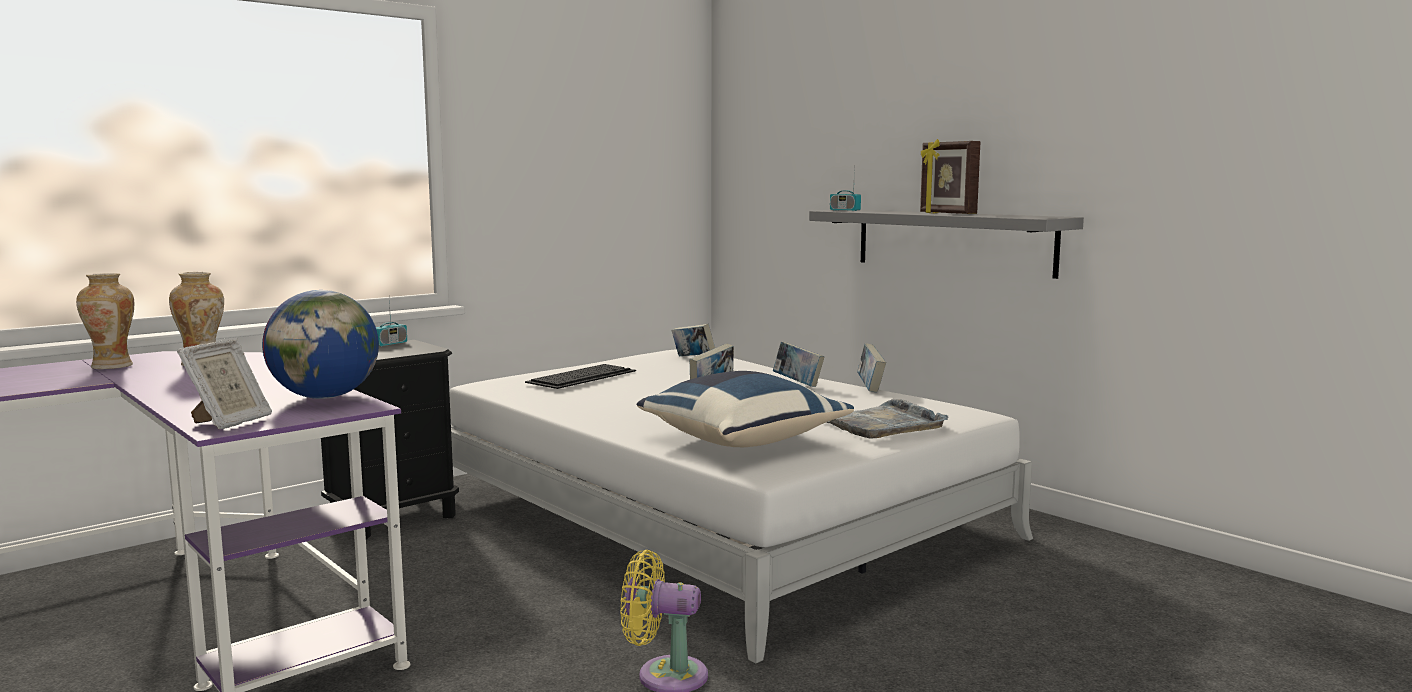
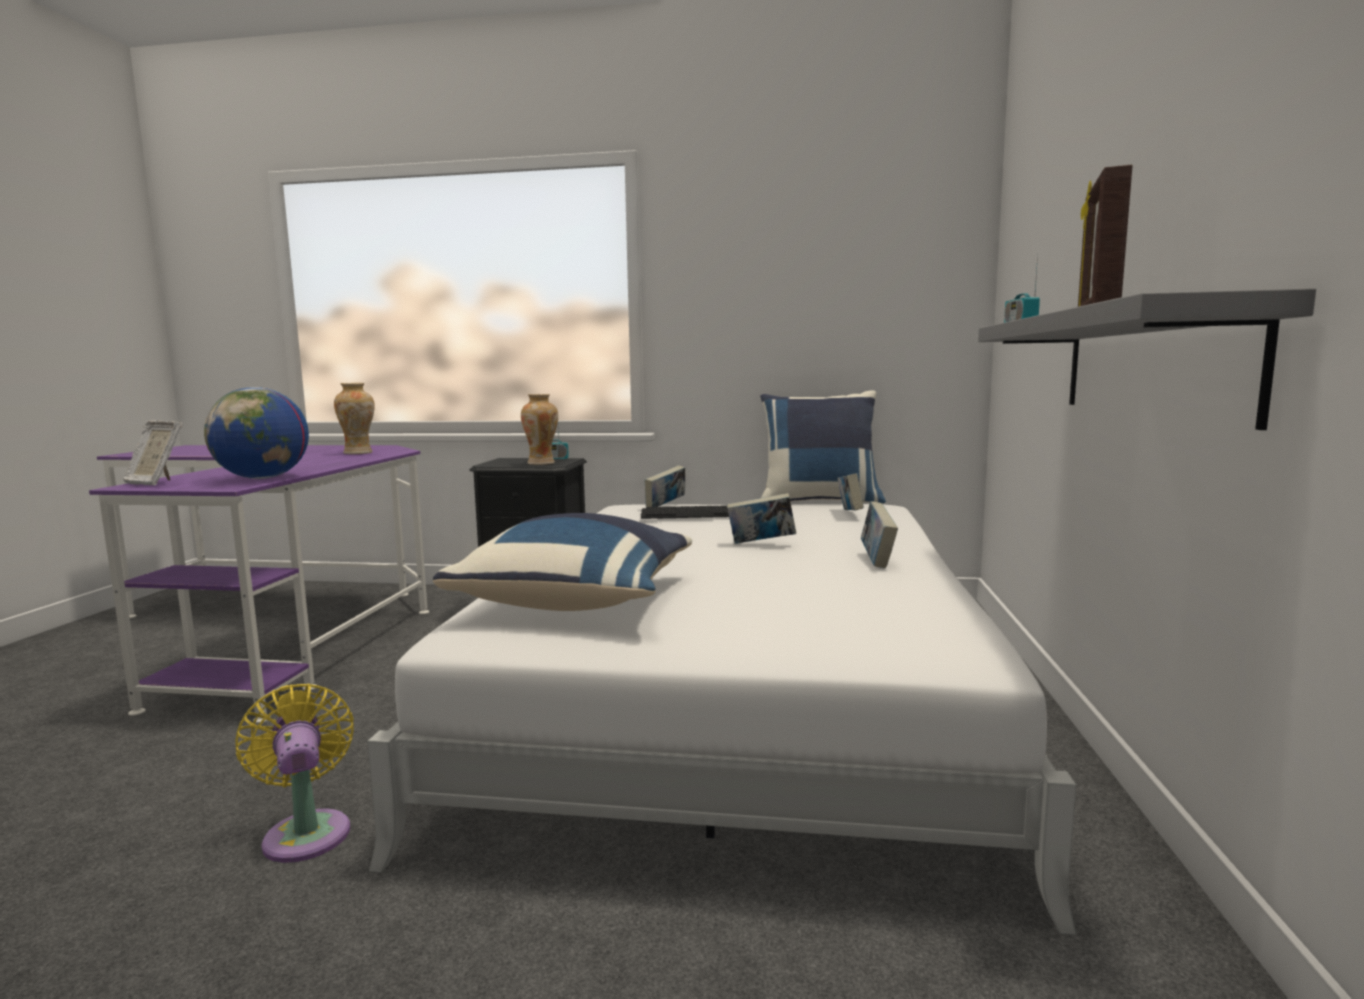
camera: 50 degrees right, 0 degrees up
(112, 366) = (331, 449): vase -> vase (542, 463)
(229, 422) = (156, 483): picture frame -> picture frame turned 45 degrees clockwise
(627, 353) = (819, 501): none -> blue pillow
(870, 387) = (948, 585): book -> book (665, 506)
(884, 424) = (777, 632): grey tray -> none

